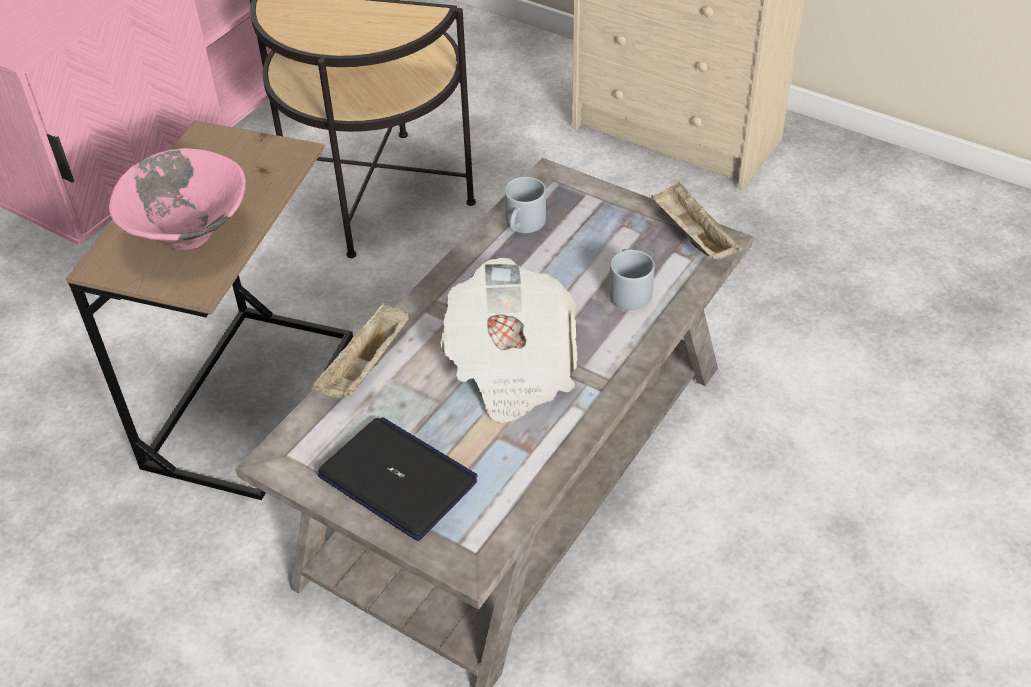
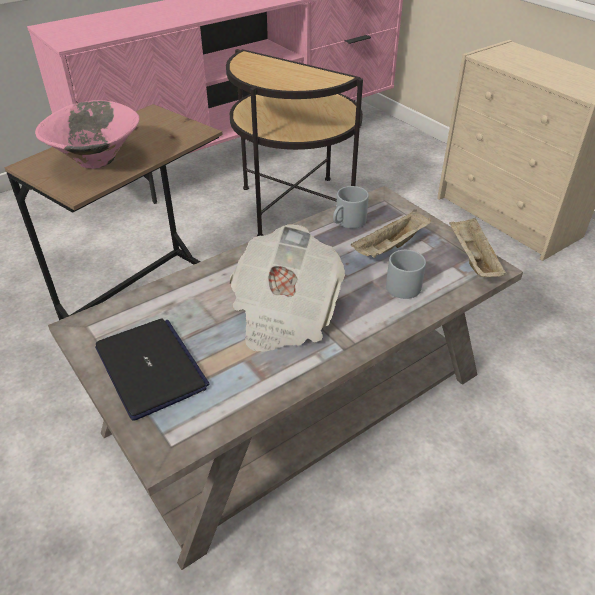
camera: 20 degrees right, 5 degrees down
(365, 368) = (180, 284): beige tray -> beige tray (390, 248)

